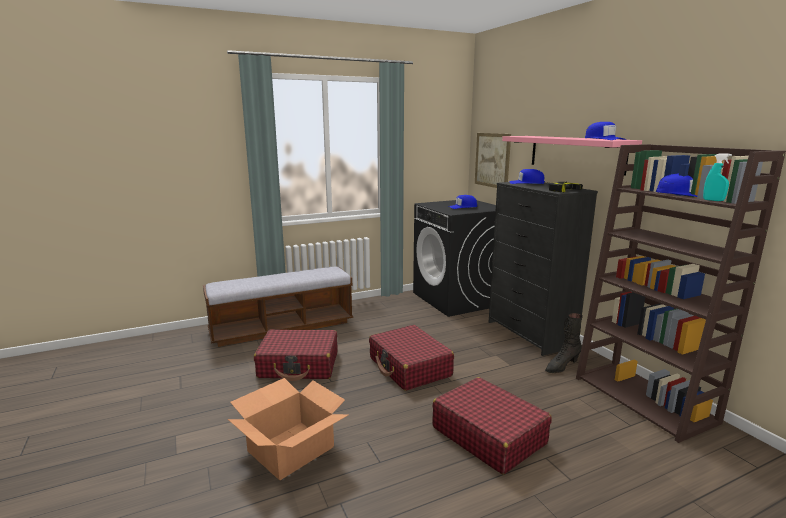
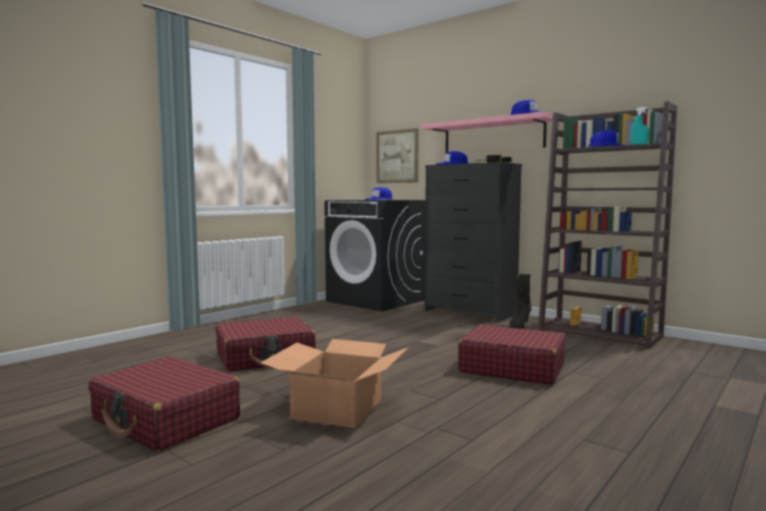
camera: 25 degrees left, 10 degrees down
(282, 327) = (206, 337): bench -> none
(409, 367) = (387, 343): red suitcase -> red suitcase (166, 420)

